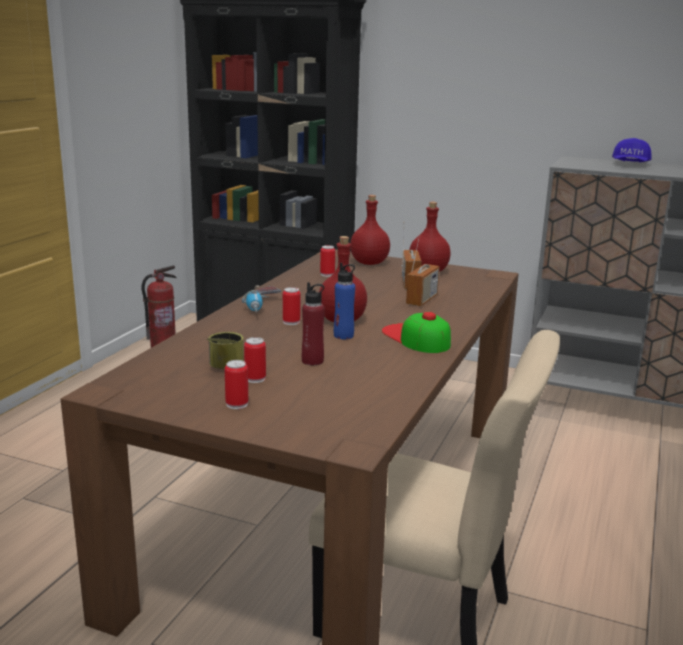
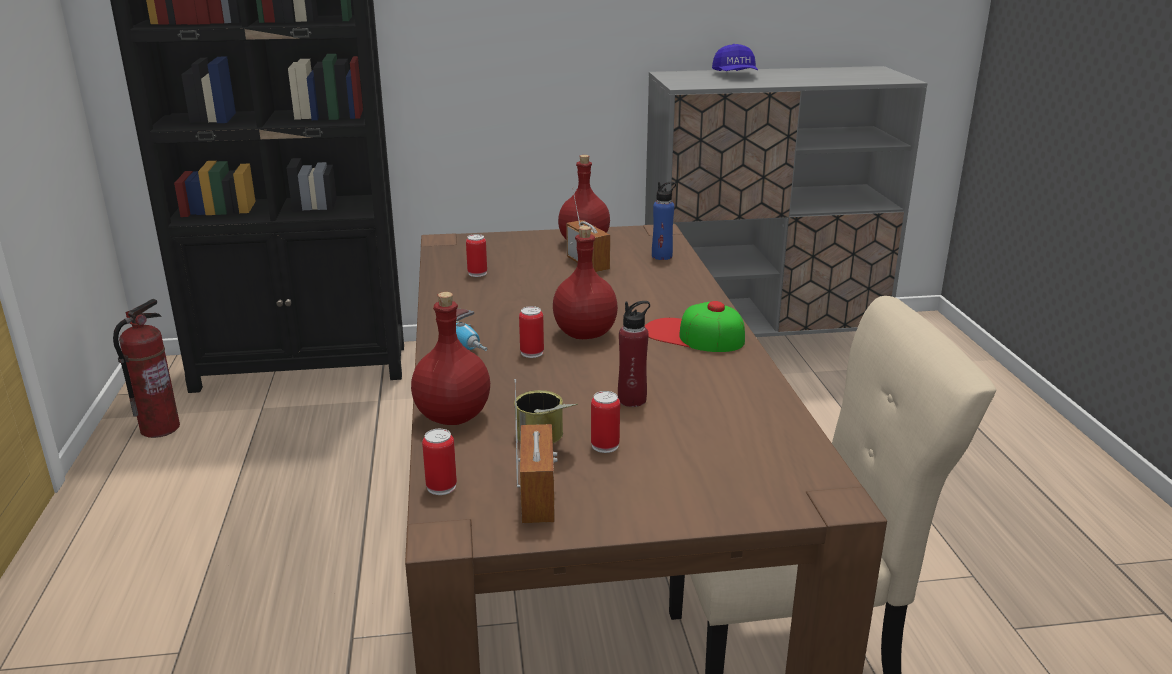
camera: 30 degrees left, 5 degrees up
(237, 404) = (636, 488): can -> can (441, 487)
(343, 335) = (616, 354): blue bottle -> blue bottle (662, 256)
(370, 263) = (503, 245): red bottle -> red bottle (454, 416)
(422, 300) = (630, 283): radio -> radio (538, 499)

